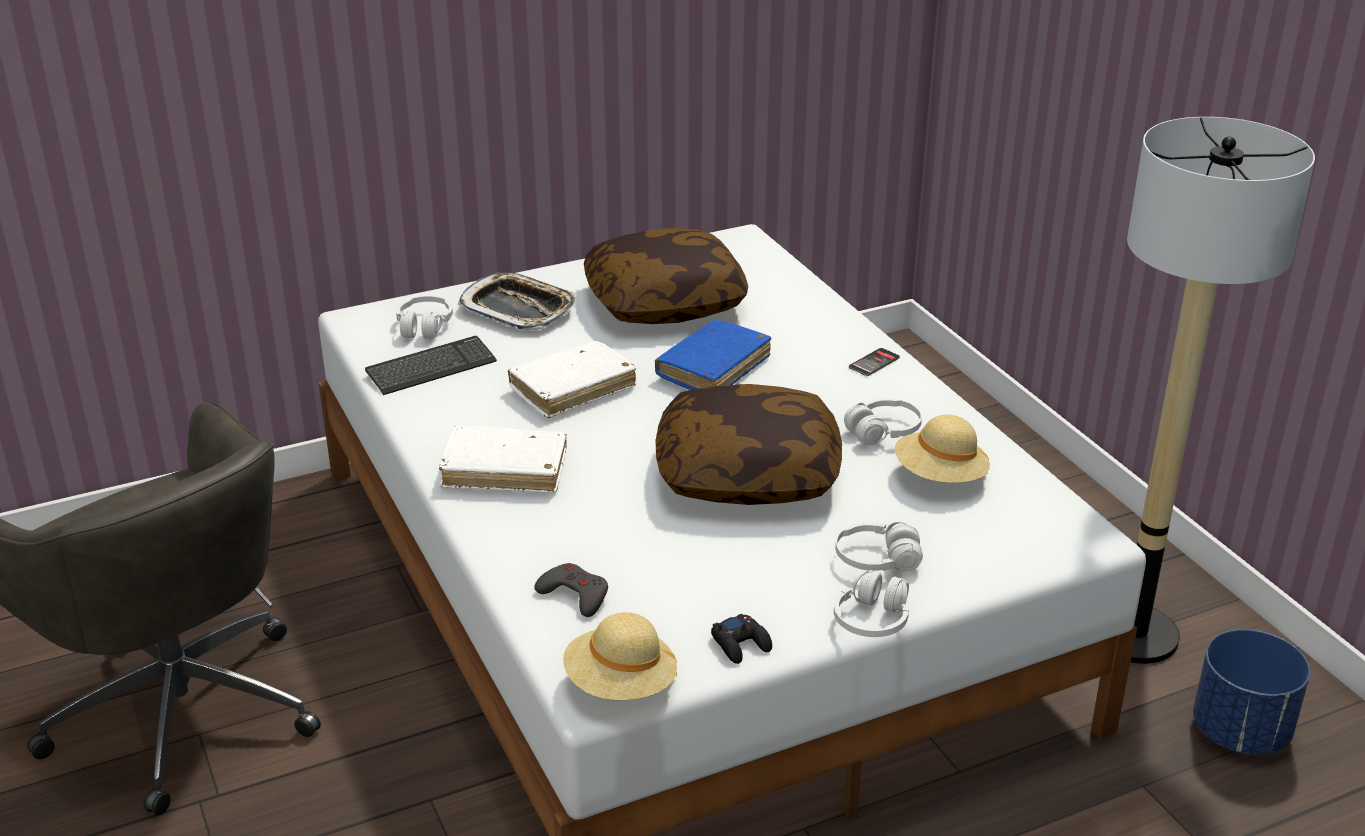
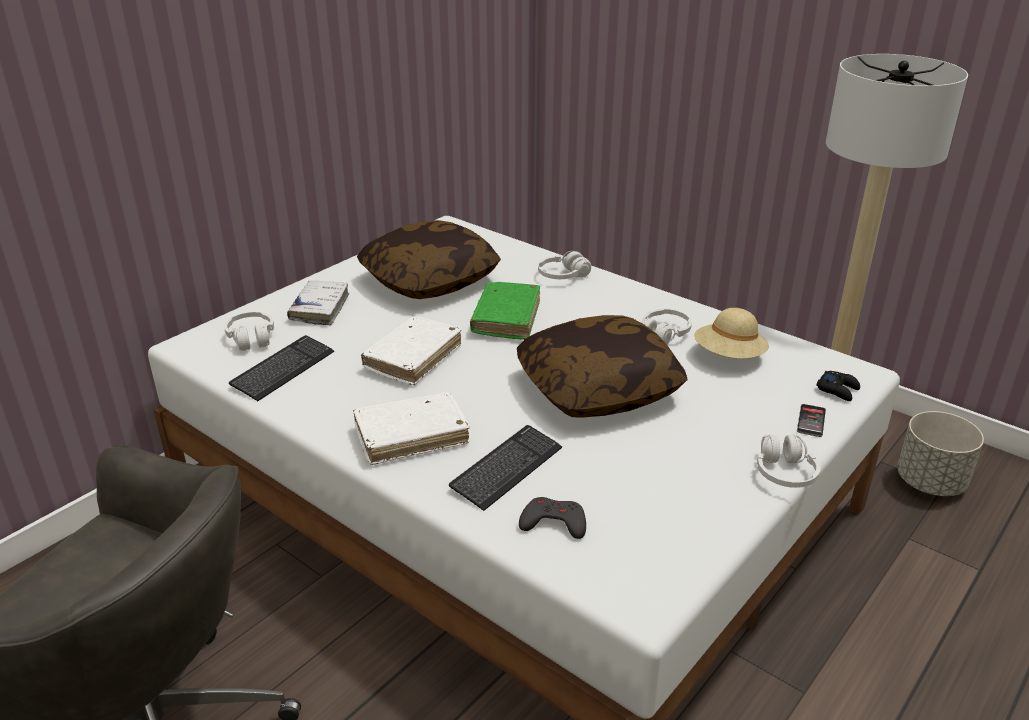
camera: 25 degrees left, 0 degrees up
(518, 309) = (320, 308): tray -> white book
(573, 529) = (506, 469): none -> keyboard
(620, 685) = (655, 588): beige hat -> none
(713, 368) = (506, 318): blue book -> green book
(741, 644) = (713, 522): black game controller -> black game controller (838, 390)
(874, 363) = (613, 289): phone -> phone (811, 421)
(877, 560) = (745, 427): white headphones -> white headphones (563, 276)
(1241, 731) = (930, 482): blue planter -> grey planter

